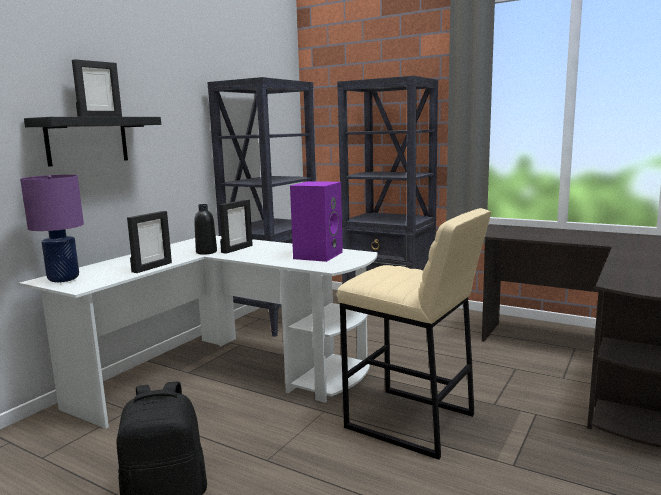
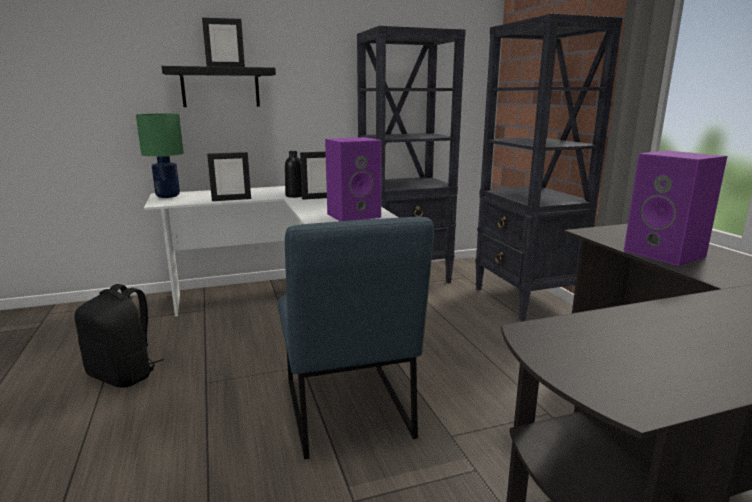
camera: 40 degrees right, 5 degrees up
(64, 280) = (168, 197): purple table lamp -> green table lamp
(413, 422) = (347, 411): beige stool -> blue chair
(550, 236) = (666, 254): none -> purple speaker

